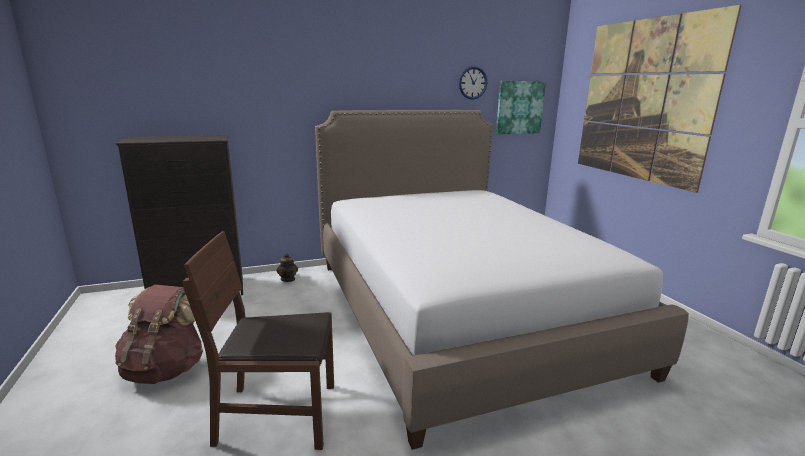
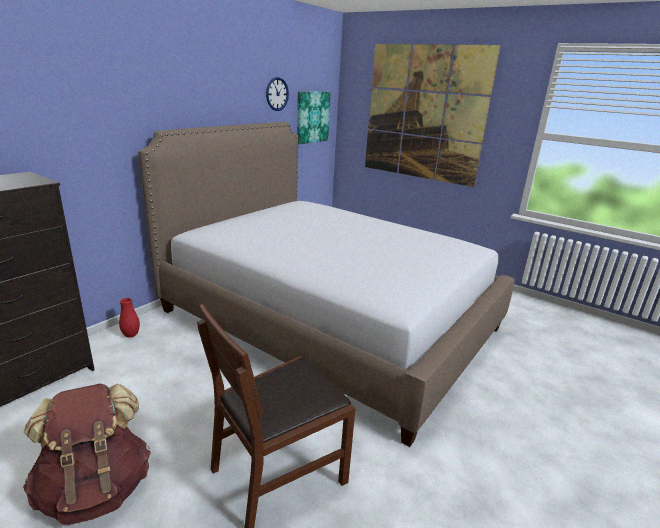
camera: 35 degrees left, 5 degrees up
(288, 279) = (131, 335): teapot -> red vase

